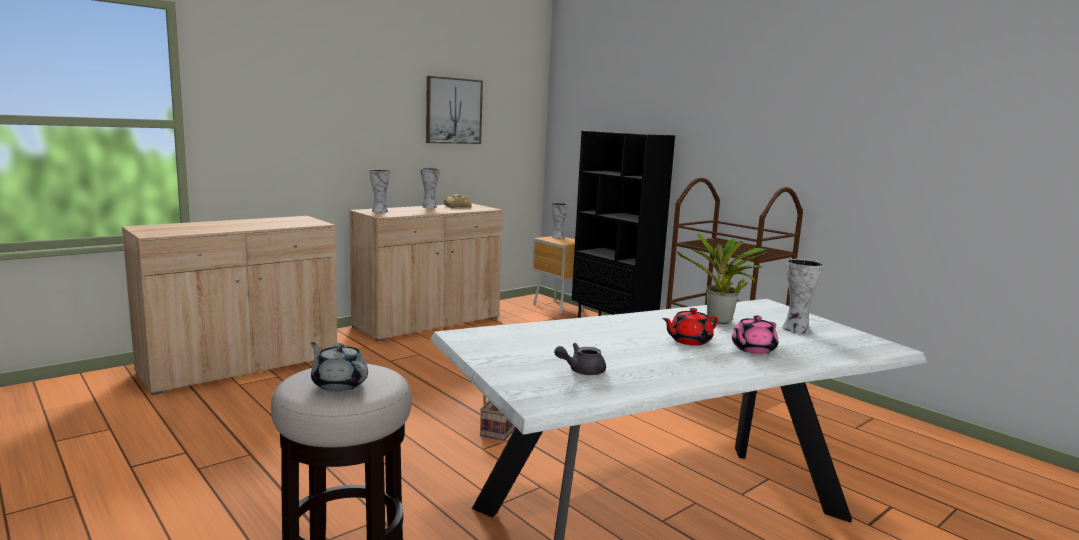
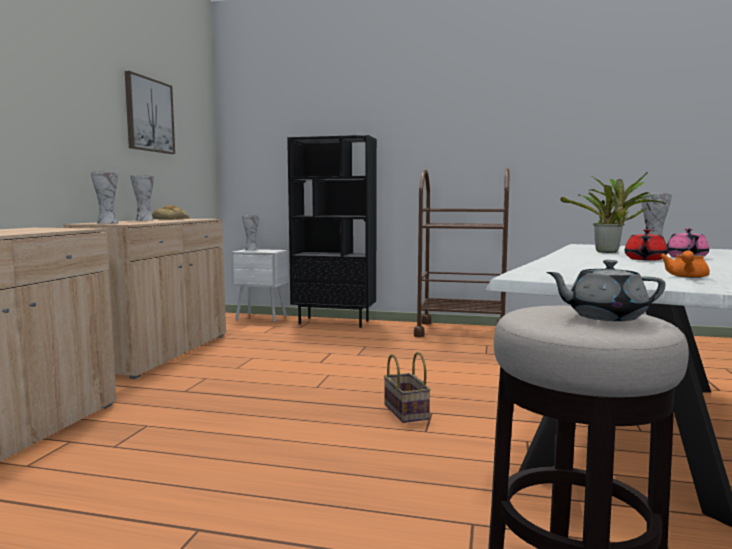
camera: 35 degrees left, 5 degrees down
(558, 307) = (262, 318): brown nightstand -> white nightstand
(581, 371) = (686, 277): grey teapot -> orange teapot

